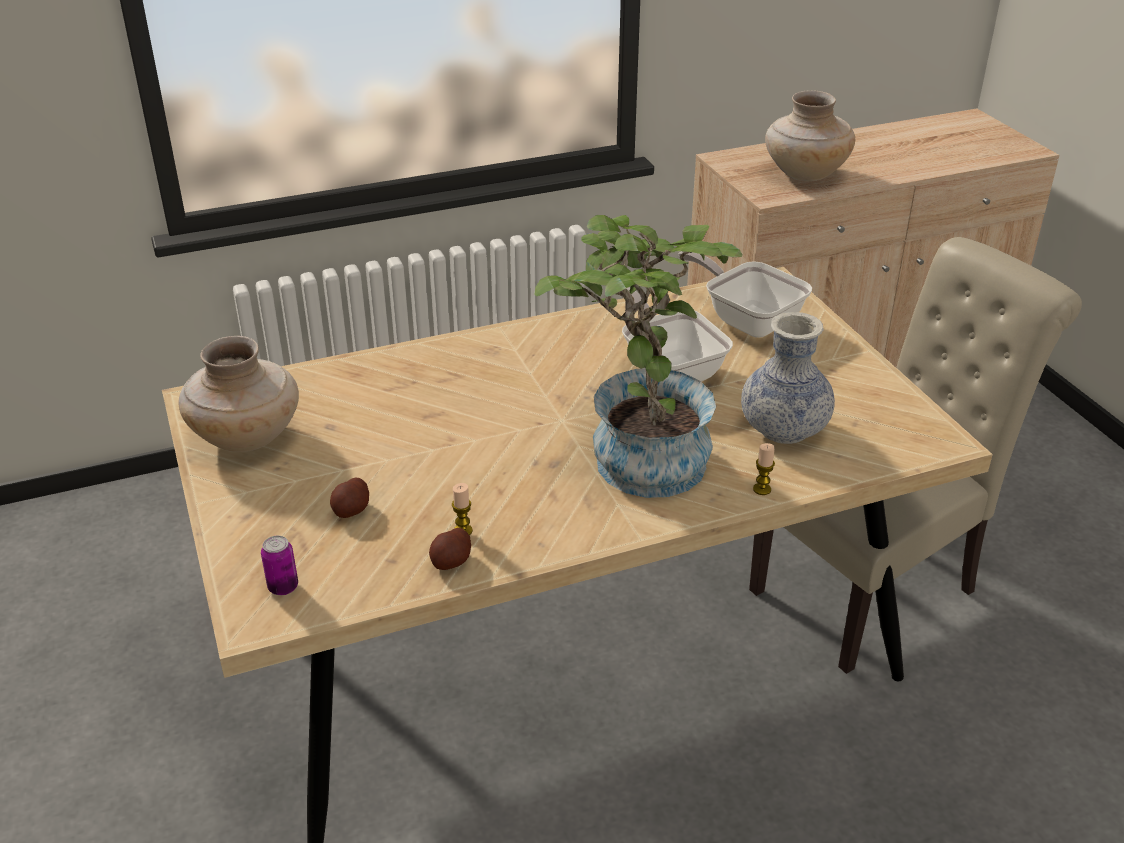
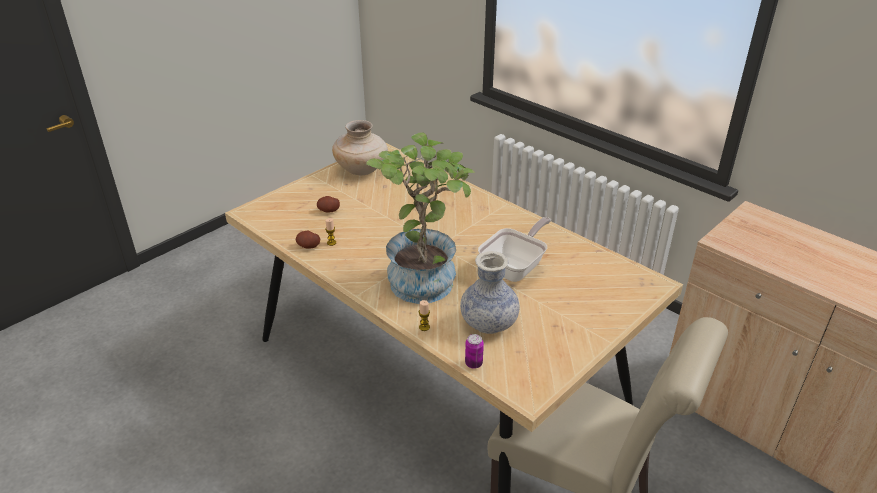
camera: 65 degrees right, 0 degrees up
(283, 587) = (271, 211): can -> can (473, 363)
(746, 319) = (598, 283): frying pan -> none
(805, 174) = (774, 249): beige vase -> none

